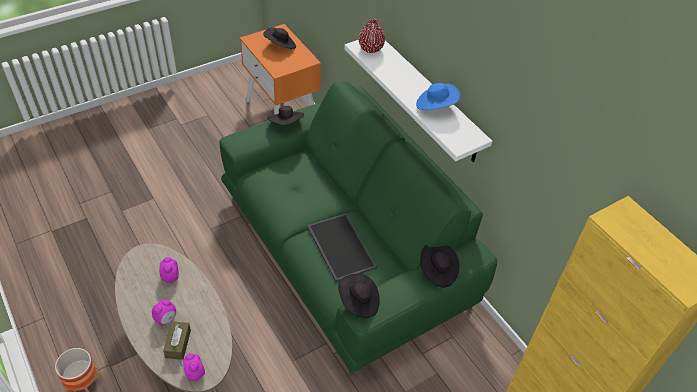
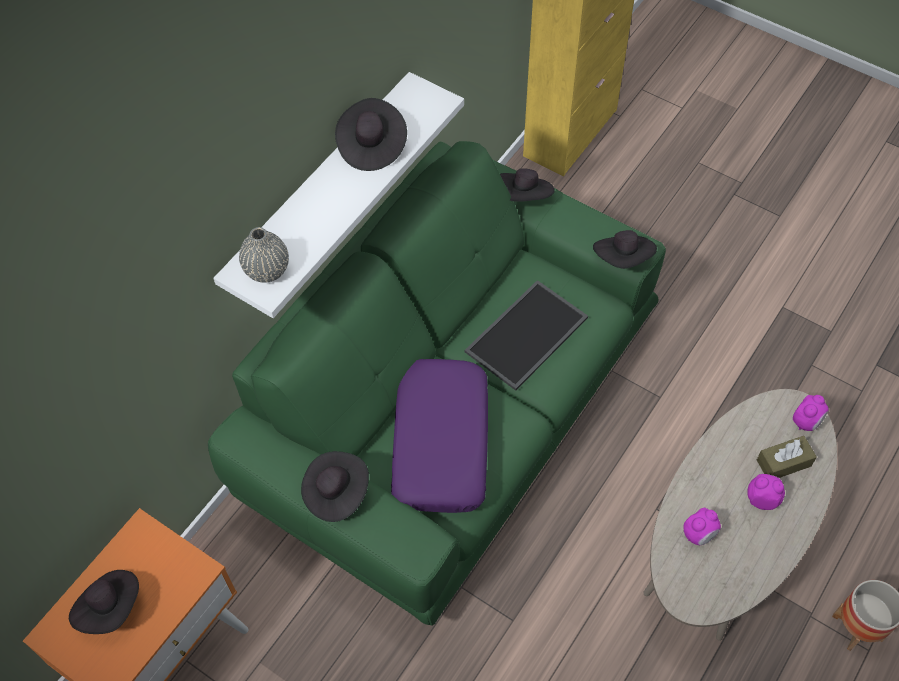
camera: 110 degrees left, 10 degrees up
(297, 185) = (440, 442): none -> purple pillow
(371, 48) = (267, 270): red vase -> grey vase
(436, 106) = (371, 146): blue hat -> black hat

